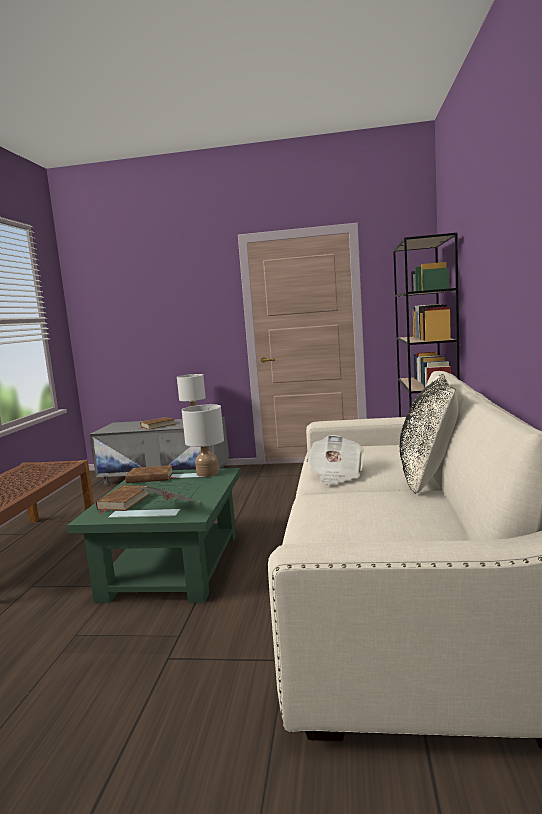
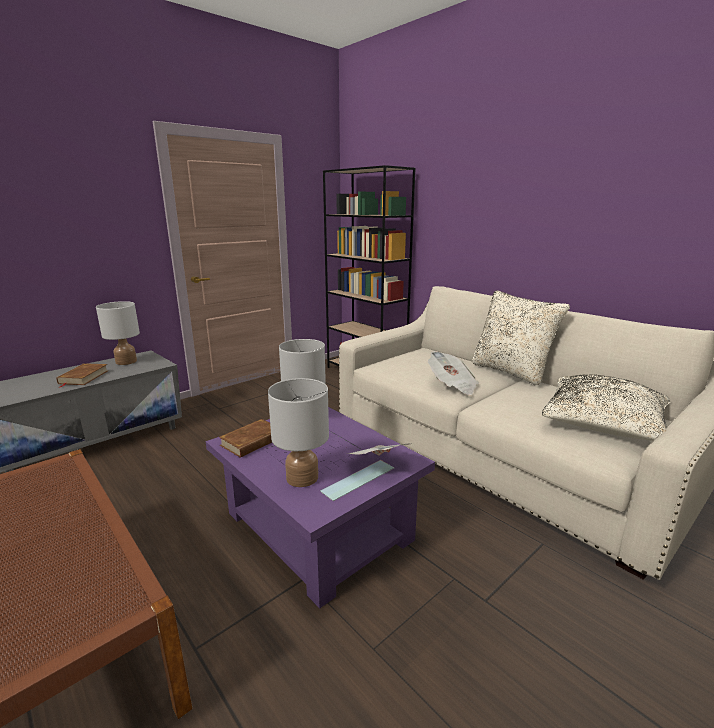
camera: 50 degrees left, 10 degrees up
(123, 502) = (301, 478): brown book -> grey table lamp
(173, 565) = (318, 526): green coffee table -> purple coffee table
(382, 537) = (603, 421): none -> beige pillow

